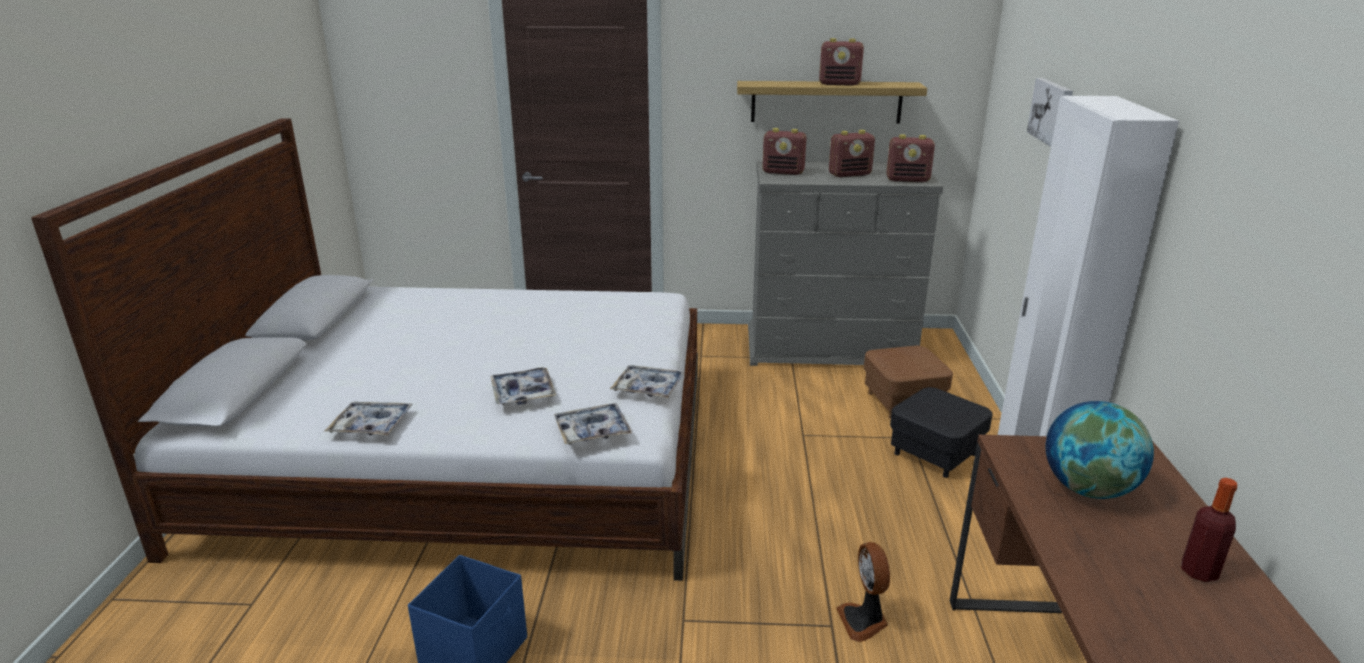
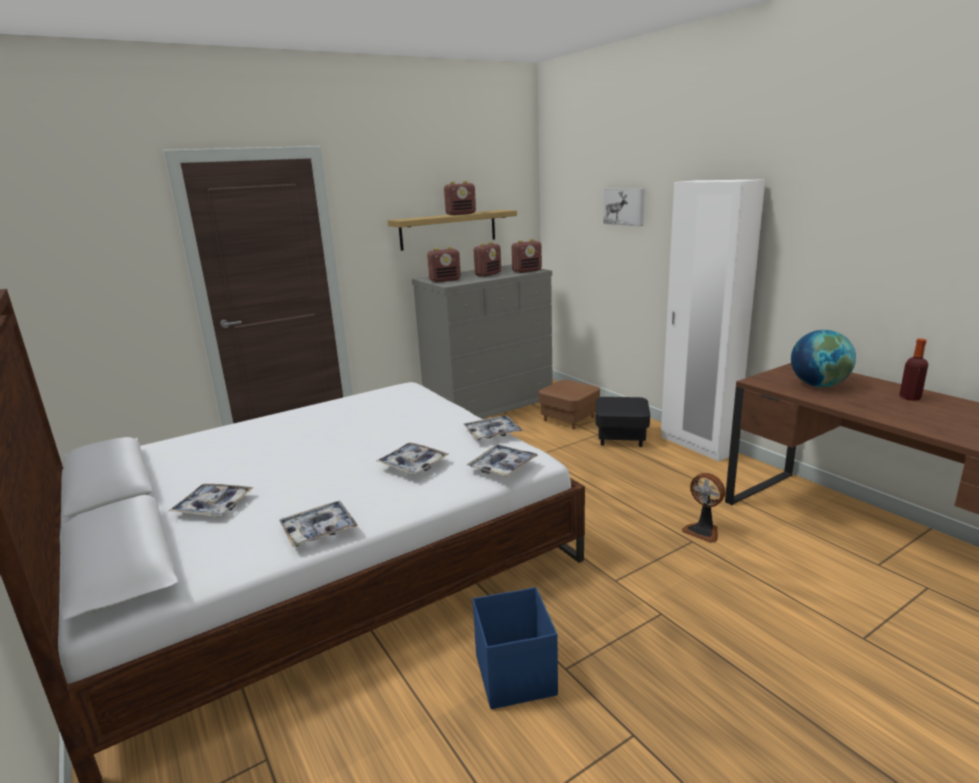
camera: 35 degrees left, 5 degrees down
(343, 368) = (213, 506): none -> tray

